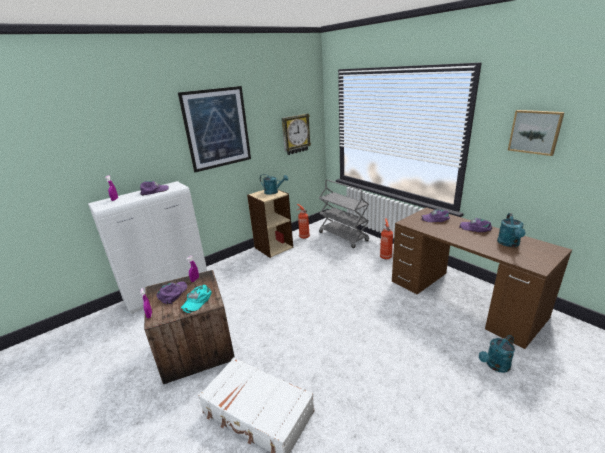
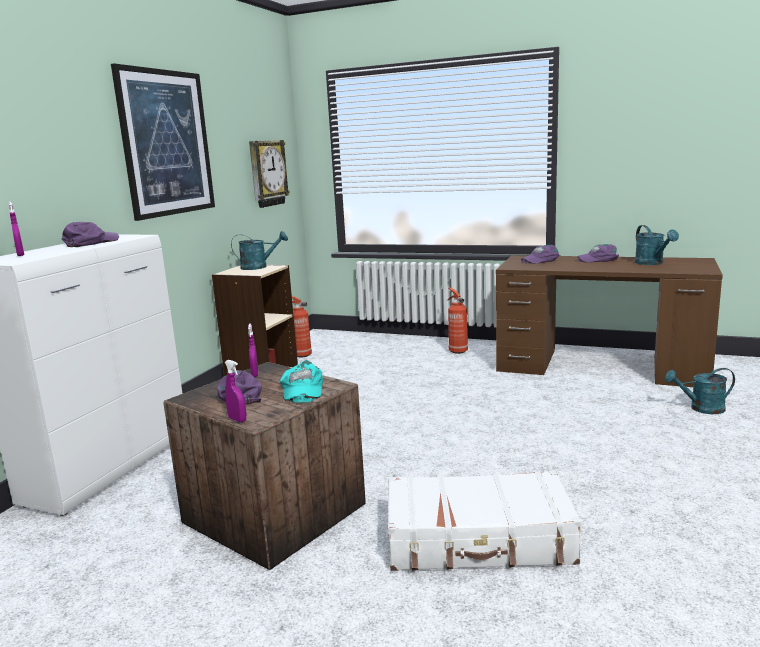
camera: 30 degrees left, 10 degrees down
(343, 236) = (368, 344): grey cart -> none
(495, 366) = (701, 408): turquoise watering can -> turquoise watering can turned 60 degrees clockwise
(535, 132) = (640, 125): picture -> none

